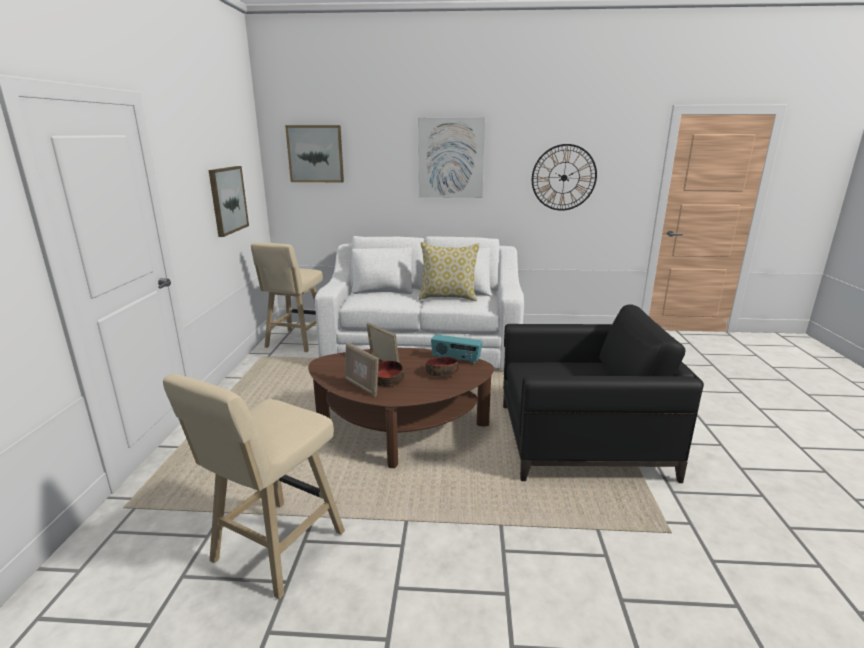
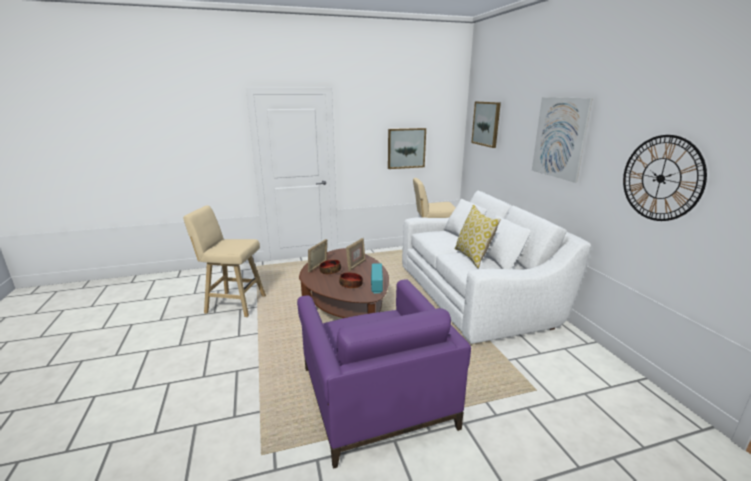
camera: 70 degrees right, 0 degrees up
(580, 440) = (375, 395): black armchair -> purple armchair

